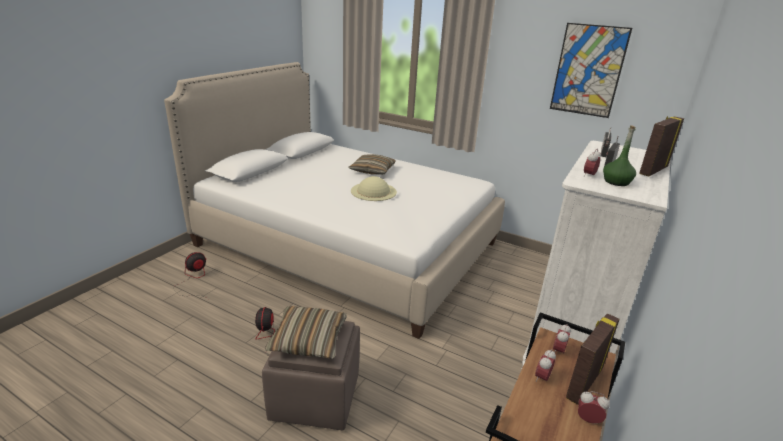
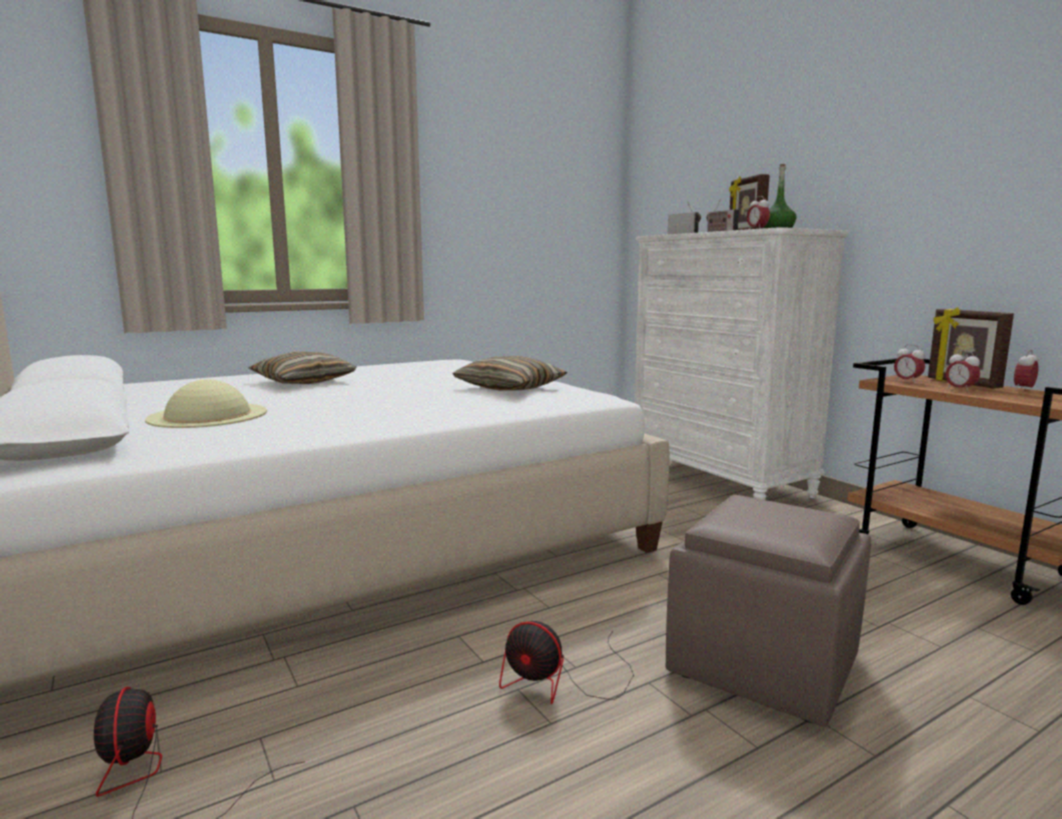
camera: 60 degrees left, 15 degrees down
(308, 340) = (786, 522): pillow -> pillow (510, 388)
(373, 191) = (397, 387): beige hat -> beige hat (208, 415)
(588, 70) = (534, 182): picture -> none

